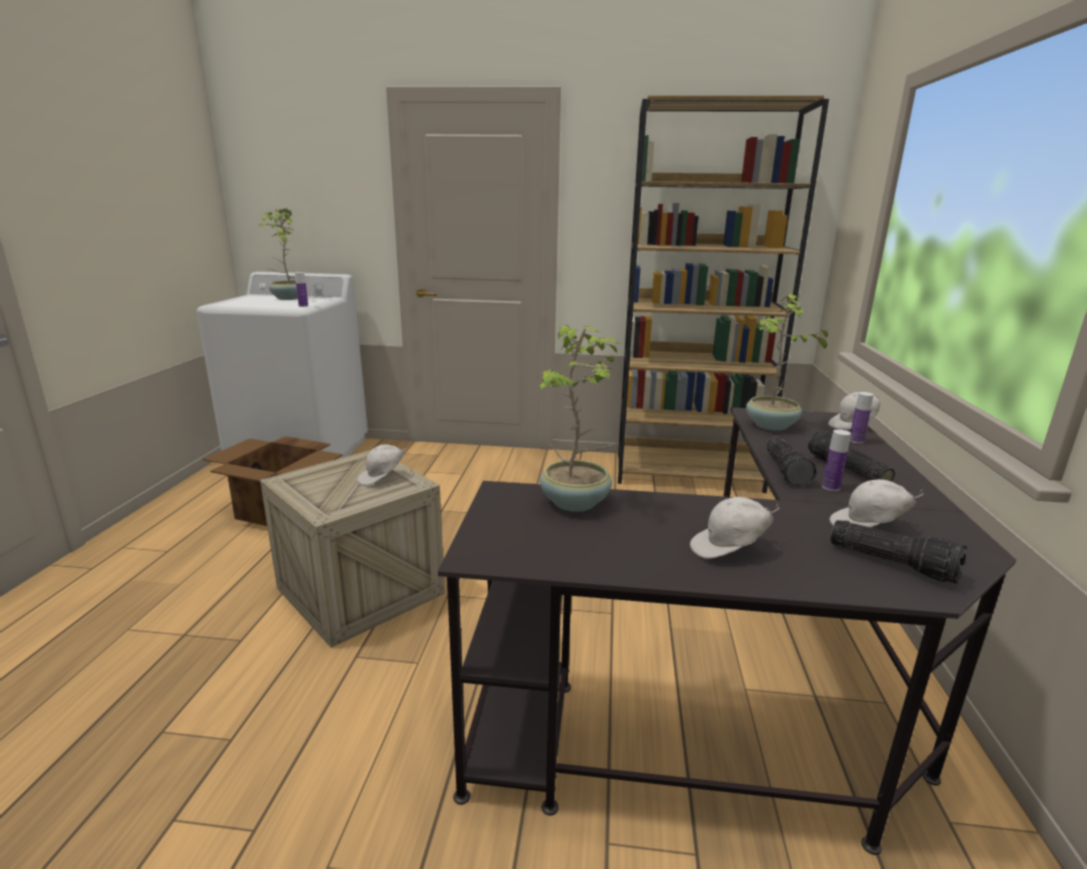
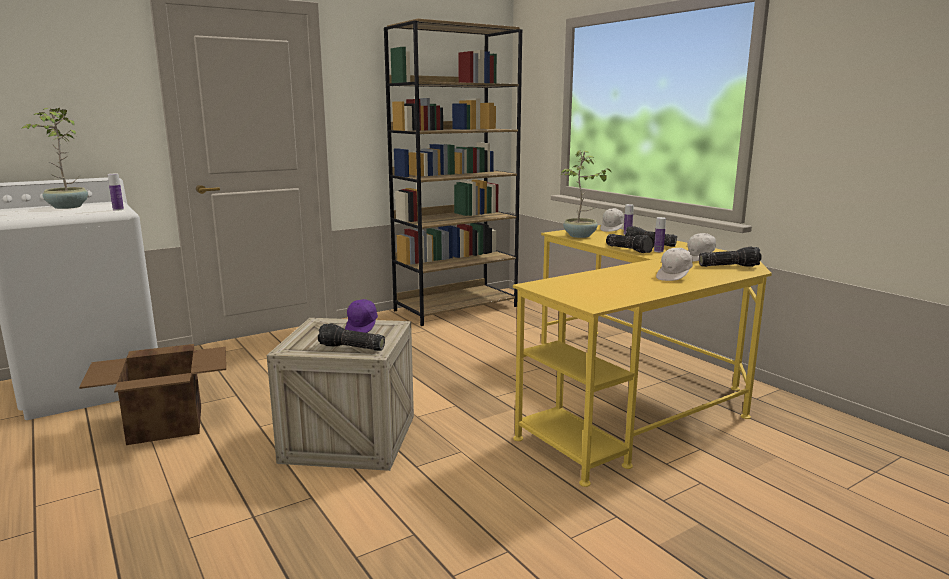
camera: 40 degrees left, 5 degrees down
(323, 498) = (351, 348): none -> flashlight
(382, 477) = (362, 328): white cap -> purple cap
(577, 502) = (580, 280): potted plant -> none
(734, 691) = (632, 393): black desk -> yellow desk

